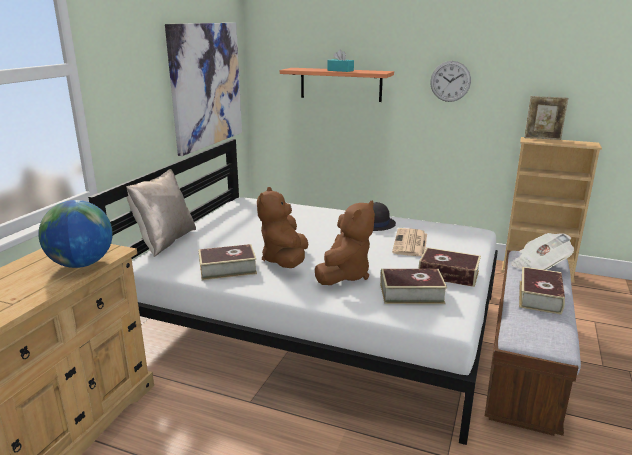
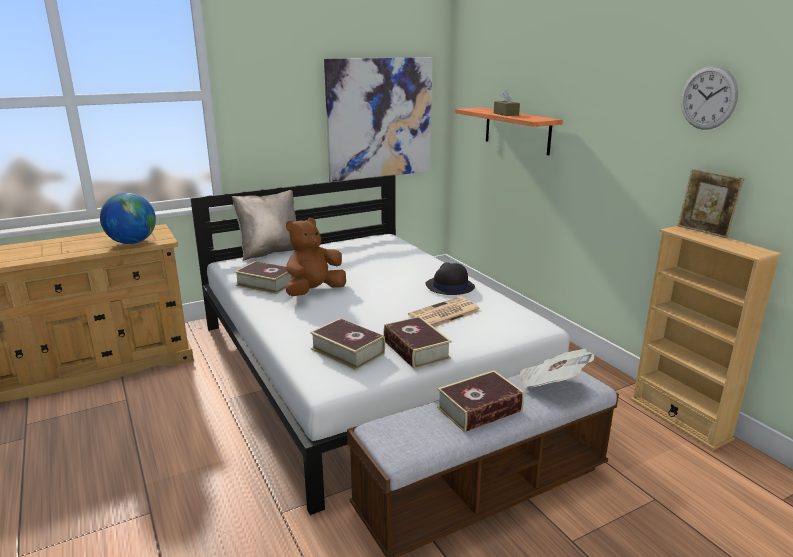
camera: 40 degrees right, 0 degrees up
(340, 70) = (506, 114): turquoise tissue box -> brown tissue box
(344, 275) = (333, 318): brown plush toy -> none
(450, 81) = (614, 138): wall clock -> wall clock (708, 98)

